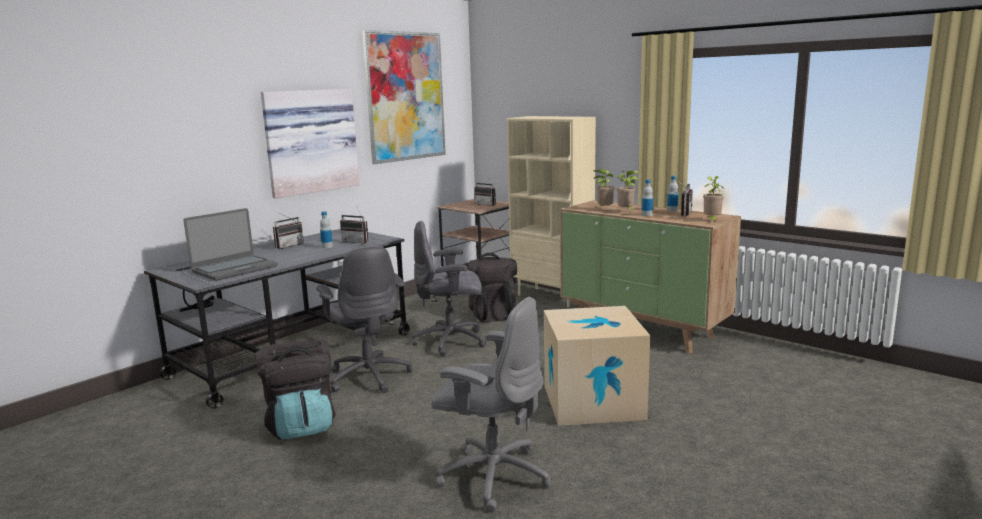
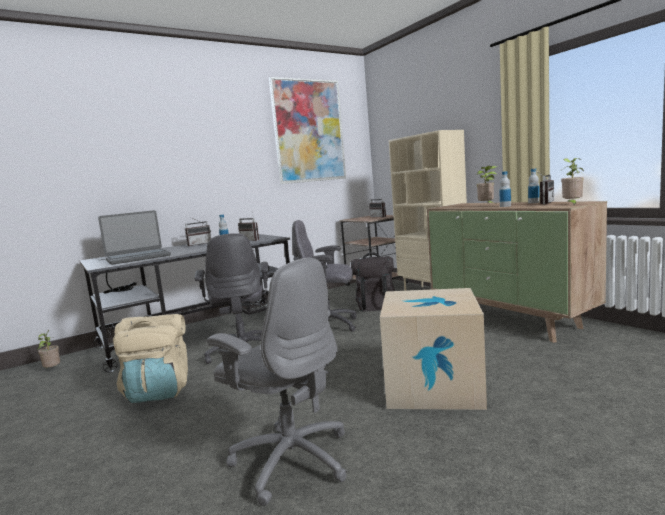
camera: 15 degrees right, 5 degrees down
(301, 425) = (159, 391): black backpack -> beige backpack
(310, 141) = (224, 164): picture -> none
(603, 210) = (466, 206): potted plant -> potted plant (52, 370)

